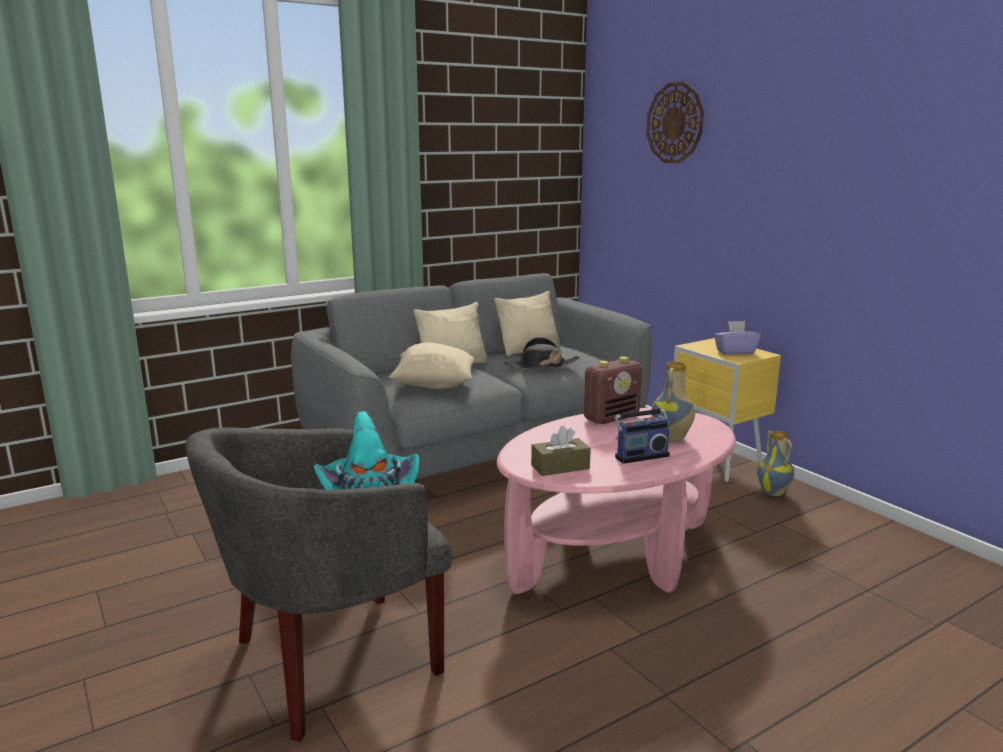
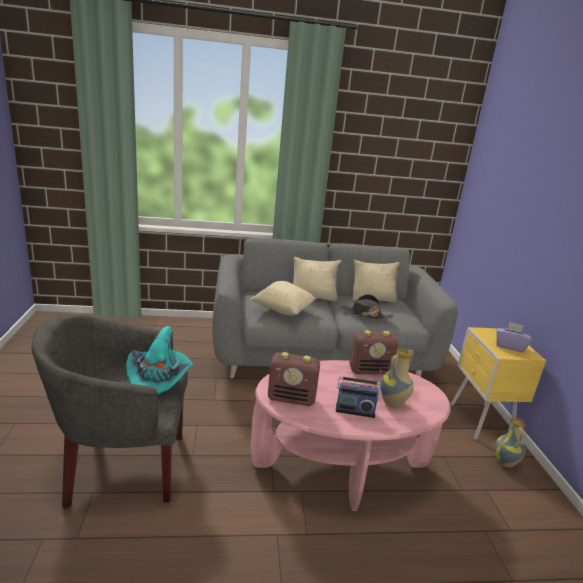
camera: 25 degrees right, 5 degrees up
(560, 467) = (292, 399): brown tissue box -> radio
(675, 123) = (524, 156): wall clock -> none

